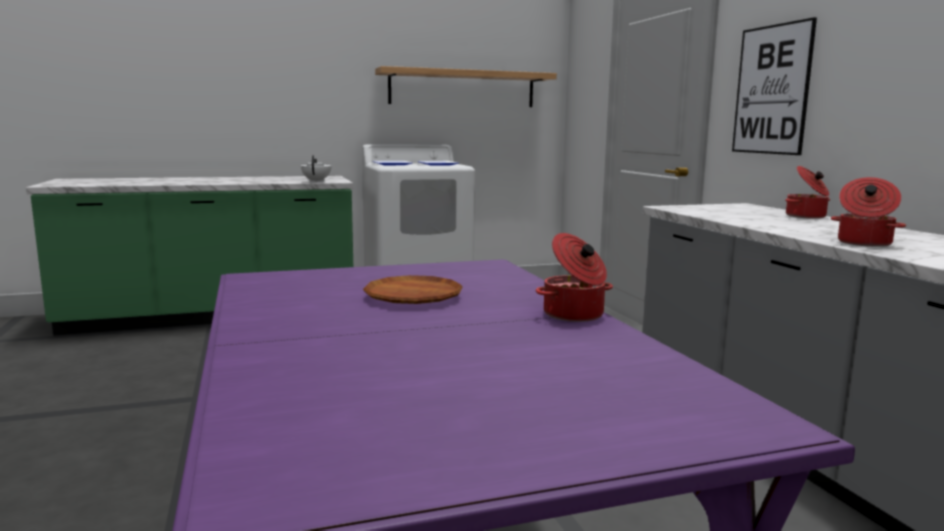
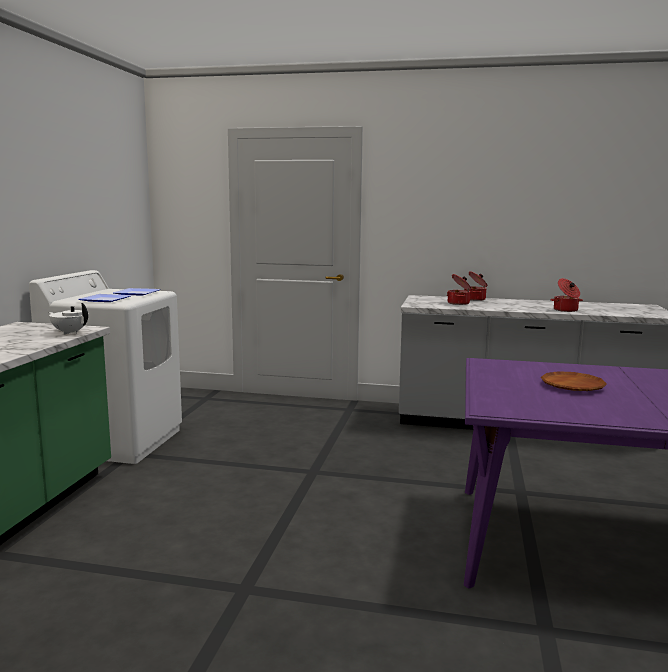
camera: 60 degrees left, 0 degrees up
(462, 88) = (92, 209): shelf -> none
(574, 315) = (622, 370): cooking pot -> cooking pot (459, 303)
(771, 90) = (421, 224): picture -> none

